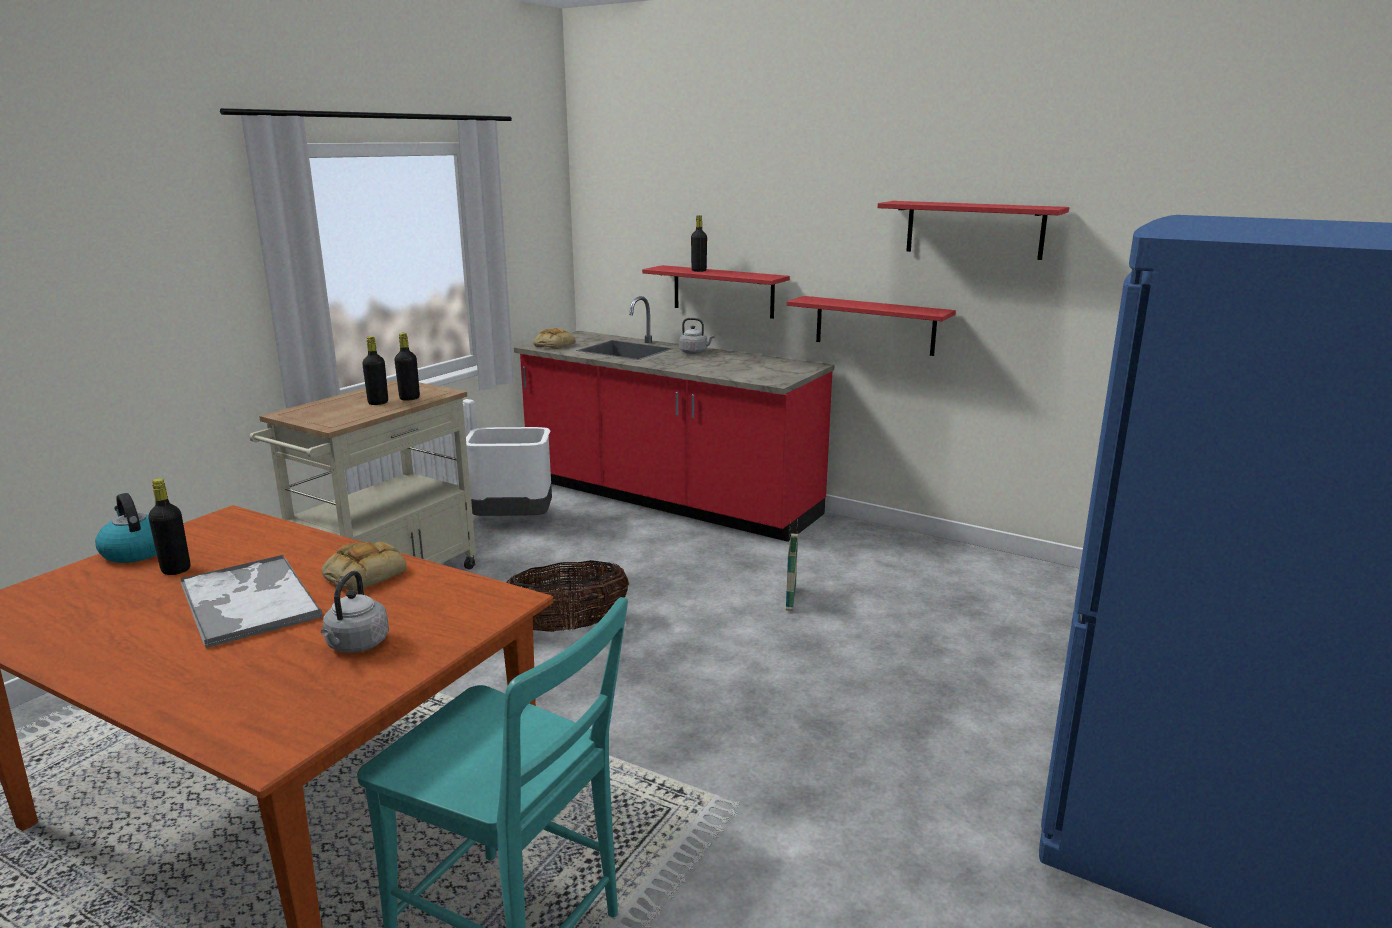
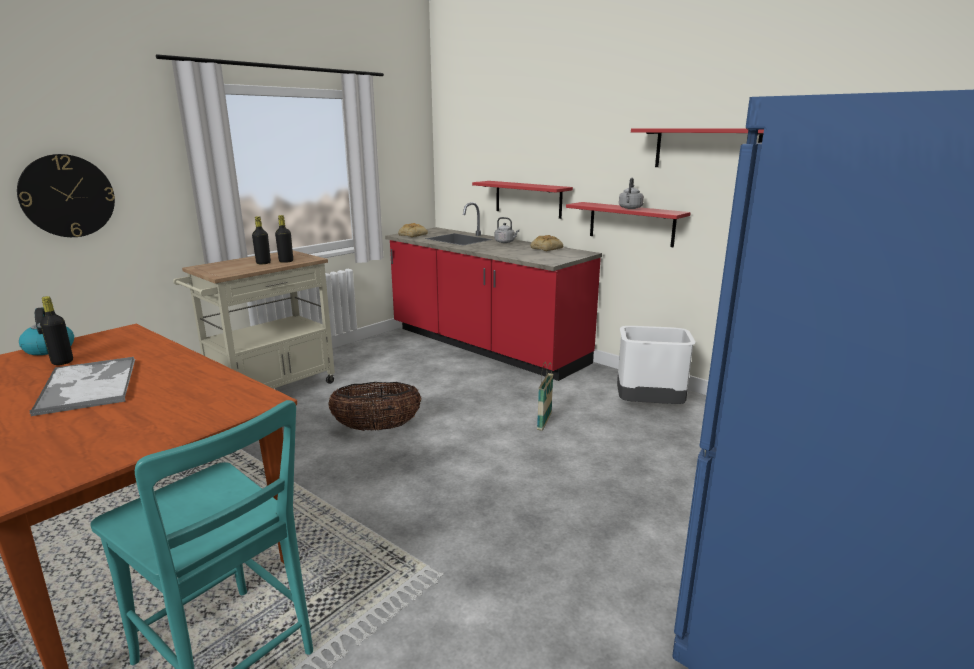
camera: 10 degrees right, 0 degrees up
(98, 321) = (67, 196): none -> wall clock
(356, 645) = (130, 423): grey kettle -> grey kettle (630, 208)
(365, 574) = (179, 374): bread -> bread (546, 248)
(514, 521) = (374, 354): white trash can -> white trash can (649, 406)
(699, 270) = (510, 183): black bottle -> none

